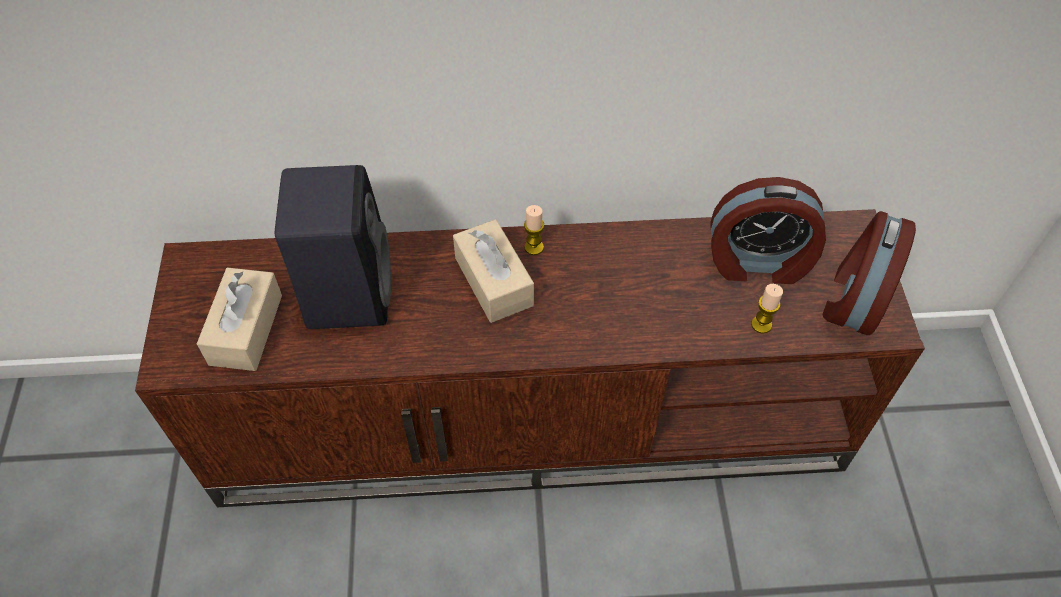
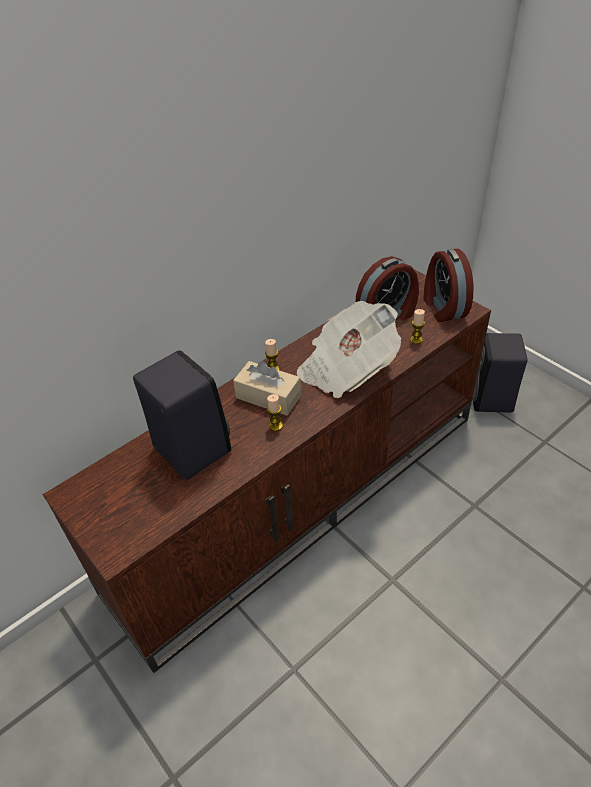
camera: 35 degrees left, 10 degrees down
(246, 329) = (147, 504): beige tissue box -> none
(465, 327) = (275, 426): none -> candle
(626, 306) = (346, 368): none -> newspaper
(911, 465) = (491, 399): none -> black speaker

